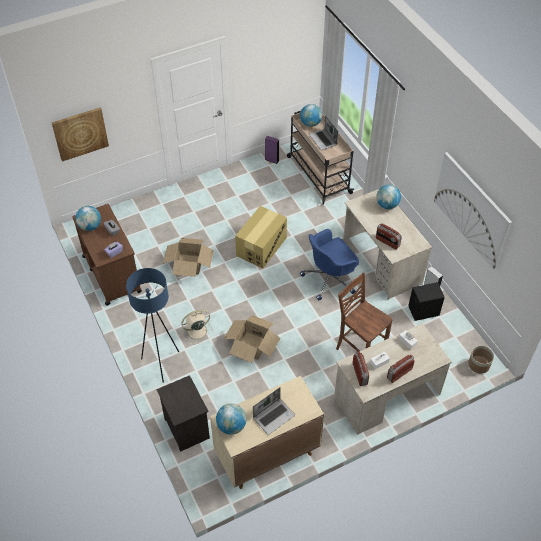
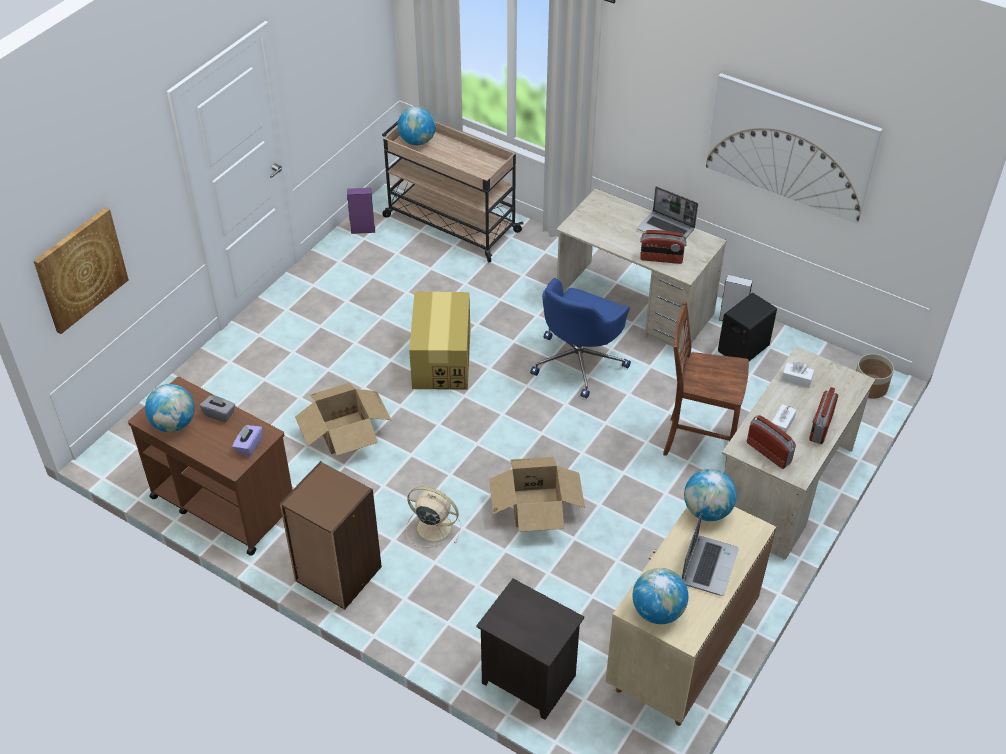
camera: 30 degrees left, 5 degrees down
(137, 333) = (337, 574): none -> brown bookcase
(161, 364) = (413, 602): blue floor lamp -> none
(196, 331) = (432, 527): beige fan -> beige fan turned 75 degrees clockwise
(323, 140) = (455, 157): laptop -> laptop (666, 229)
(387, 205) = (620, 209): globe -> globe (707, 511)

